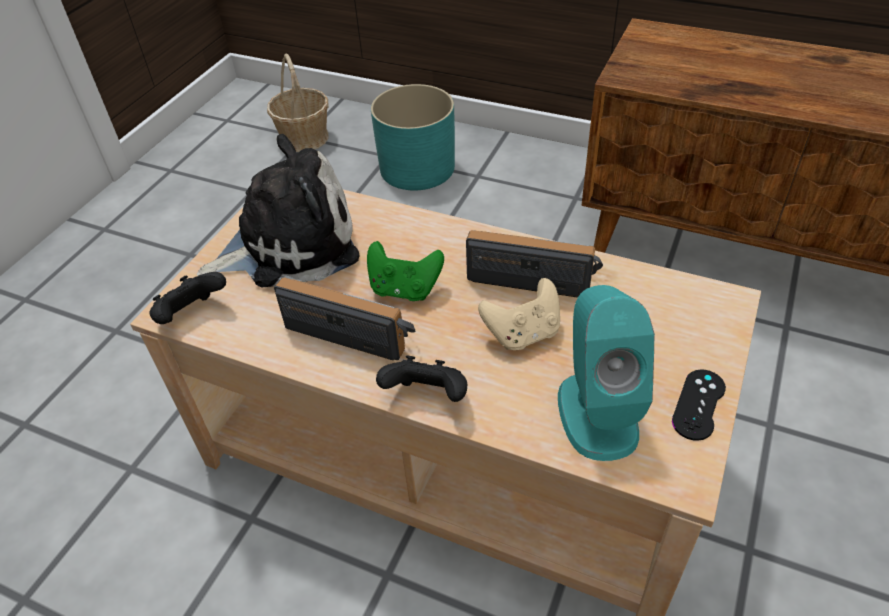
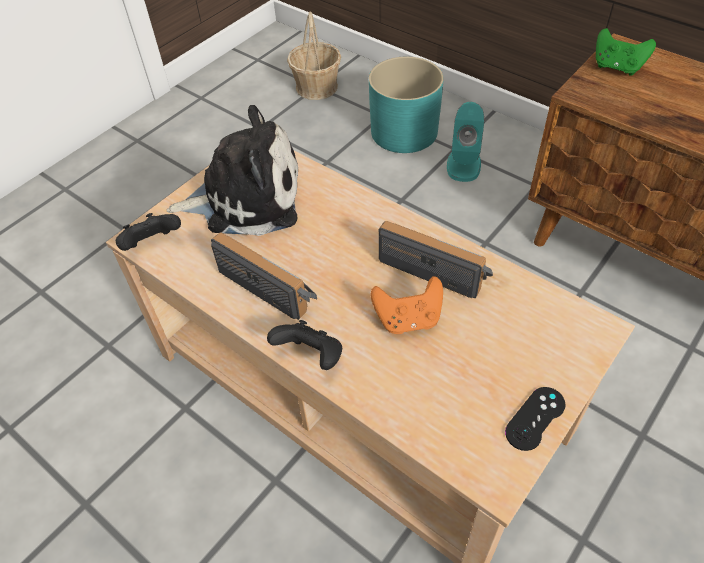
camera: 15 degrees right, 5 degrees up
(404, 289) = (324, 258): green game controller -> green game controller (617, 67)
(523, 334) = (408, 319): beige game controller -> orange game controller
(597, 413) = (445, 404): turquoise speaker -> turquoise speaker (463, 164)

